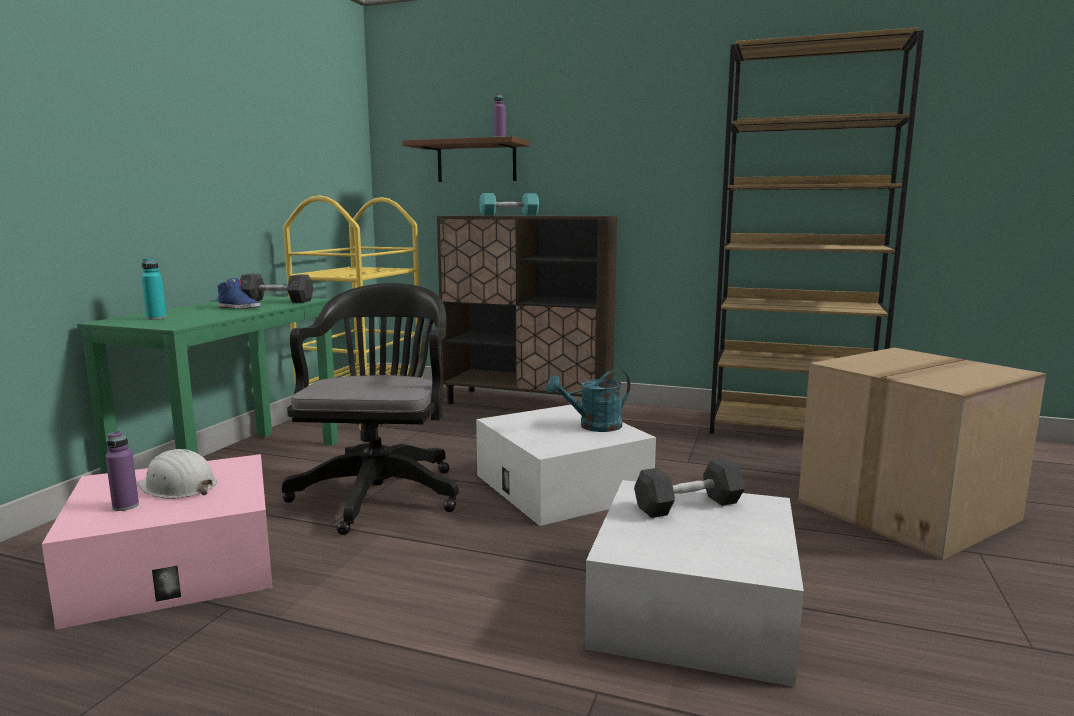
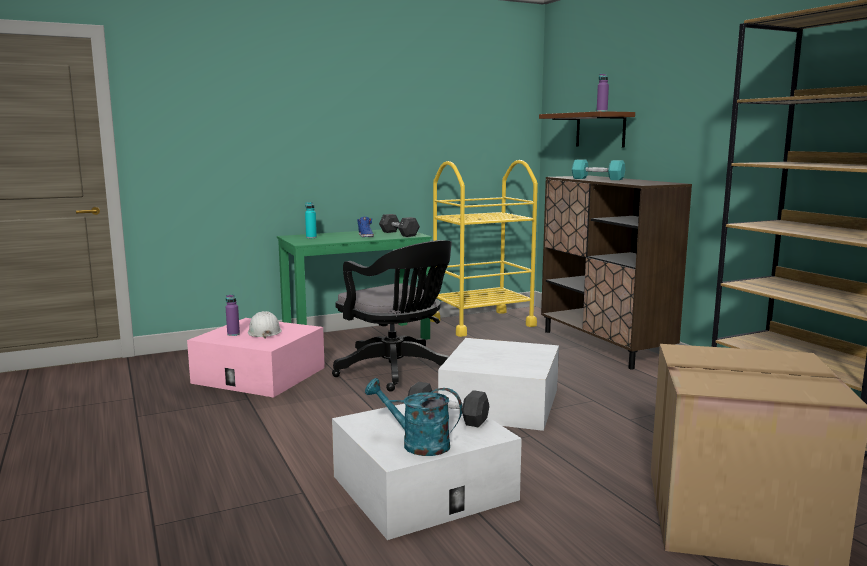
camera: 45 degrees right, 0 degrees up
(380, 492) = (397, 372): black office chair -> black office chair turned 90 degrees clockwise
(593, 427) = (522, 361): turquoise watering can -> turquoise watering can (417, 444)

